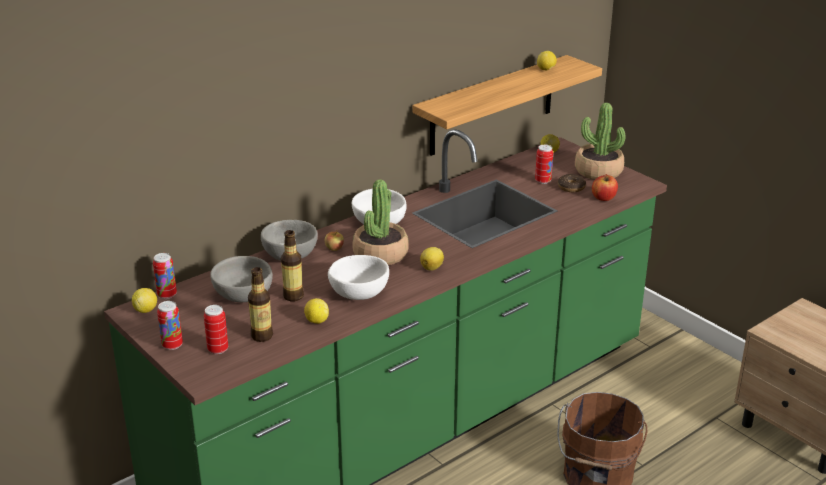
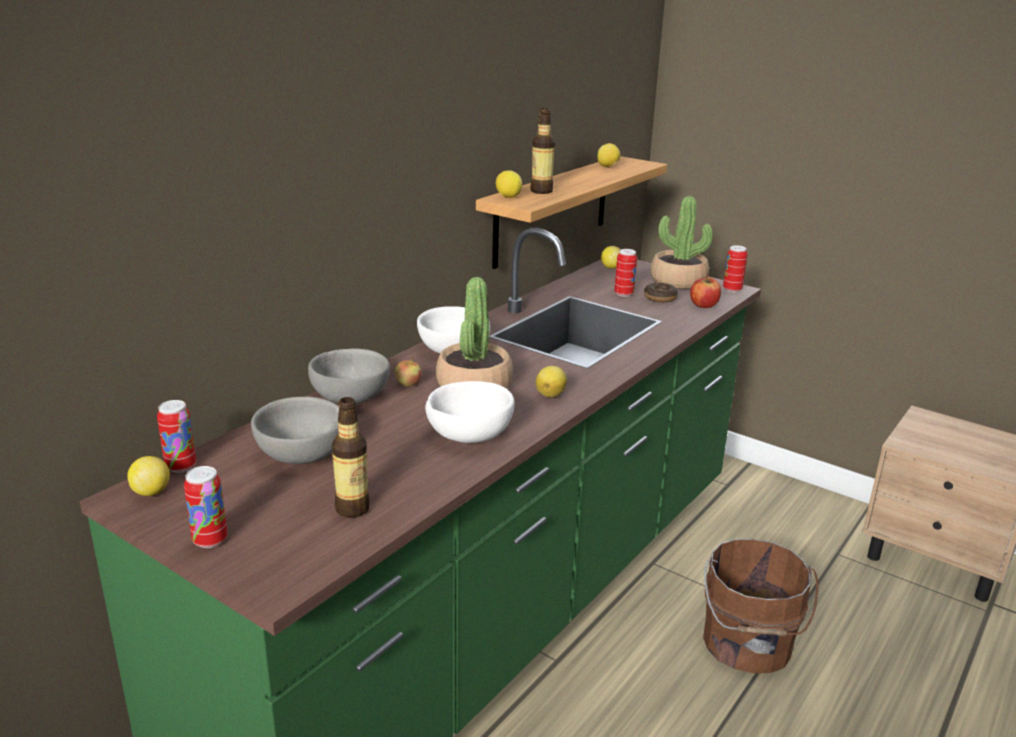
camera: 15 degrees left, 5 degrees down
(218, 349) = (289, 537): can -> can (732, 289)
(293, 296) = (377, 448): bottle -> bottle (541, 191)
(317, 321) = (427, 477): lemon -> lemon (508, 197)

